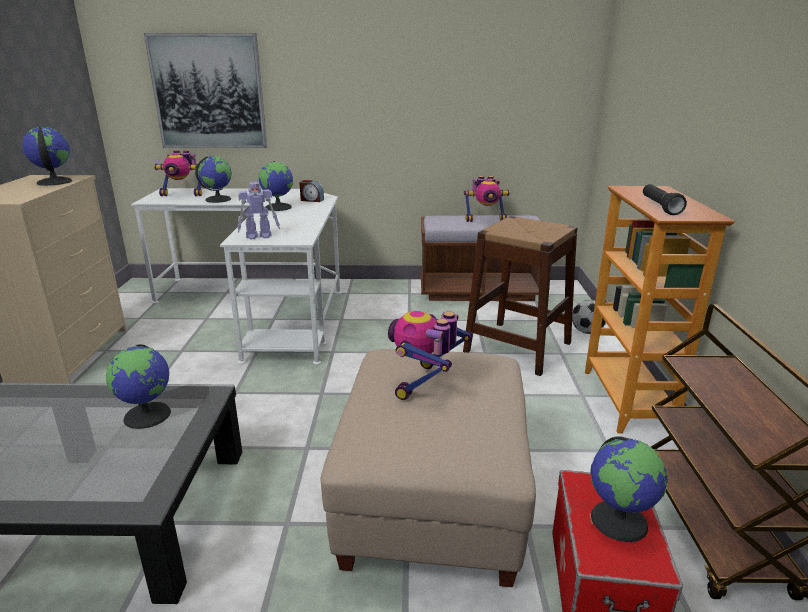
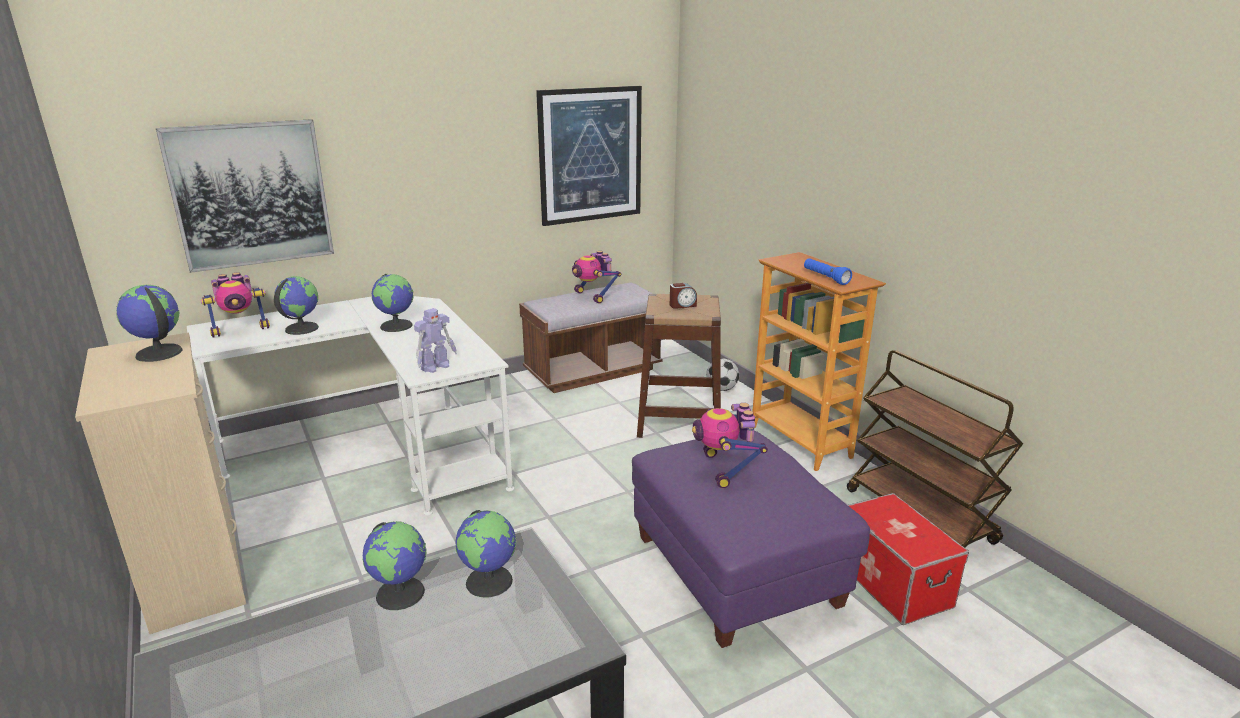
camera: 30 degrees left, 0 degrees up
(311, 200) = (419, 309): alarm clock -> alarm clock (682, 305)
(433, 501) = (736, 571): beige ottoman -> purple ottoman
(485, 219) = (593, 296): toy robot -> toy robot turned 90 degrees clockwise
(506, 85) = (590, 155): none -> picture
(619, 520) = (905, 526): globe -> globe (401, 593)
(659, 207) = (825, 278): black flashlight -> blue flashlight

